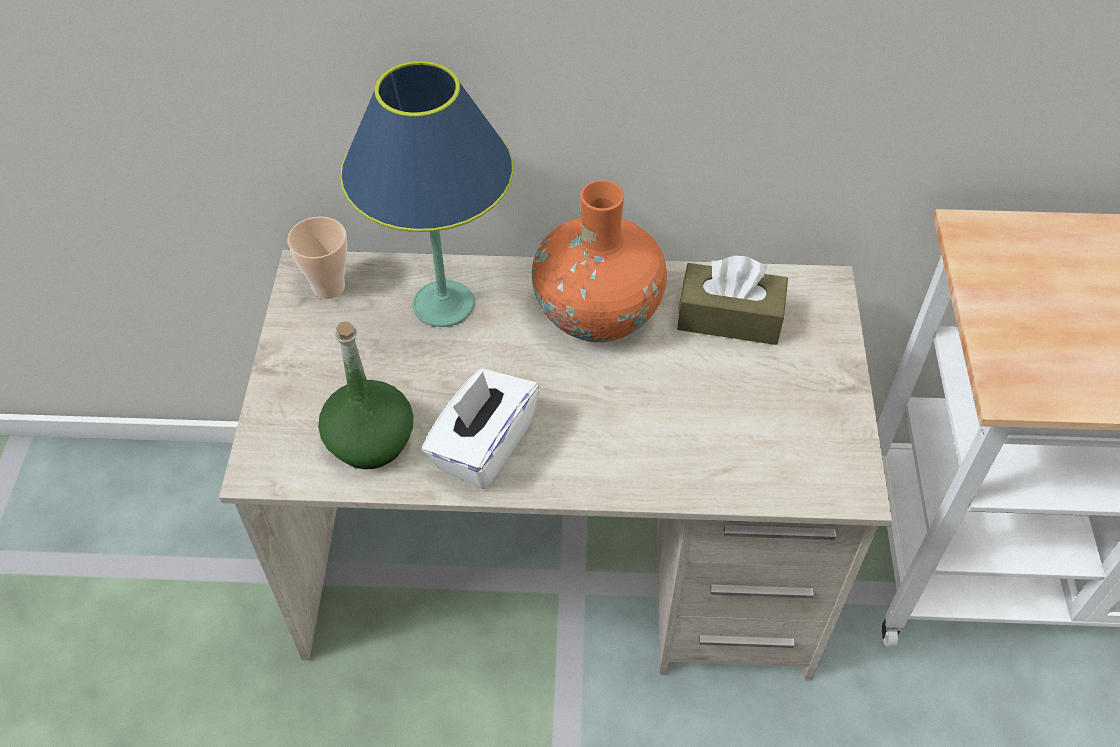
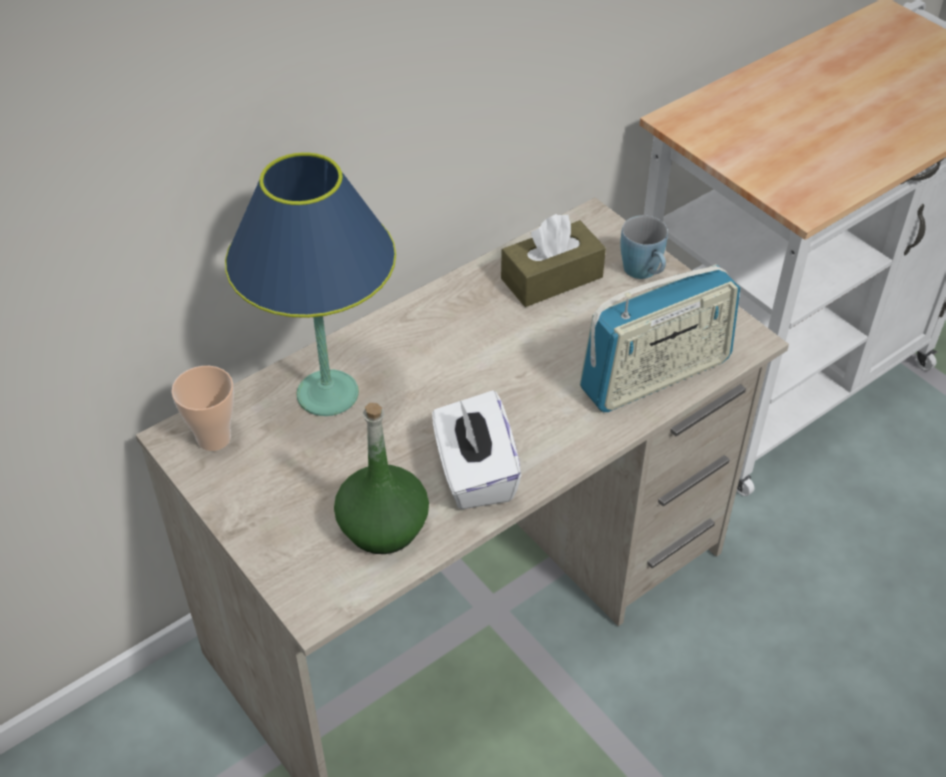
camera: 40 degrees left, 5 degrees down
(598, 313) = (455, 330): orange vase -> none
(727, 466) = (655, 376): none -> radio
(821, 364) = (644, 273): none -> blue mug

